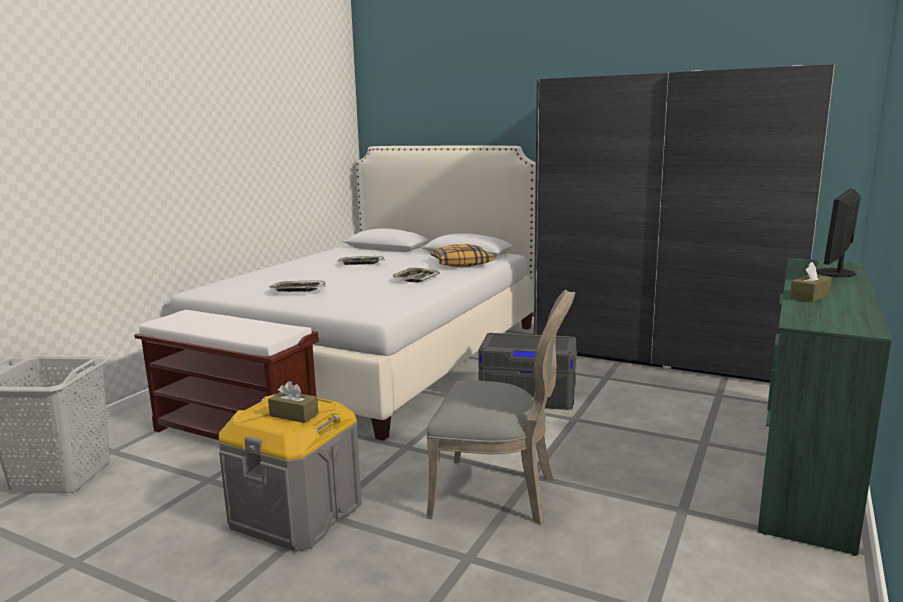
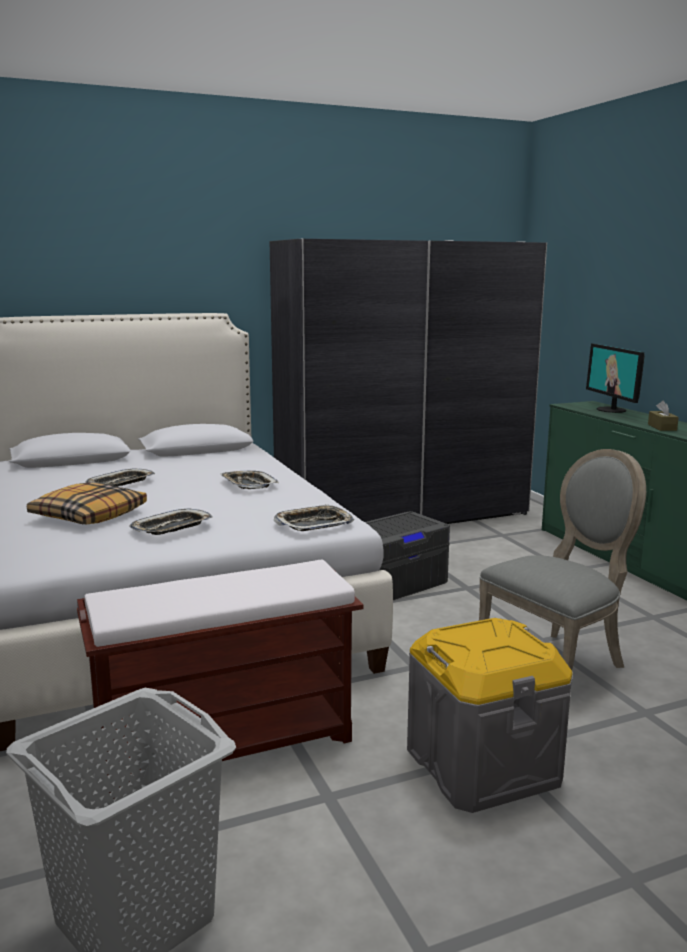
camera: 50 degrees left, 0 degrees up
(294, 415) = (505, 642): brown tissue box -> none
(363, 308) = (314, 524): none -> tray
(461, 263) = (232, 460): pillow -> pillow (88, 516)

